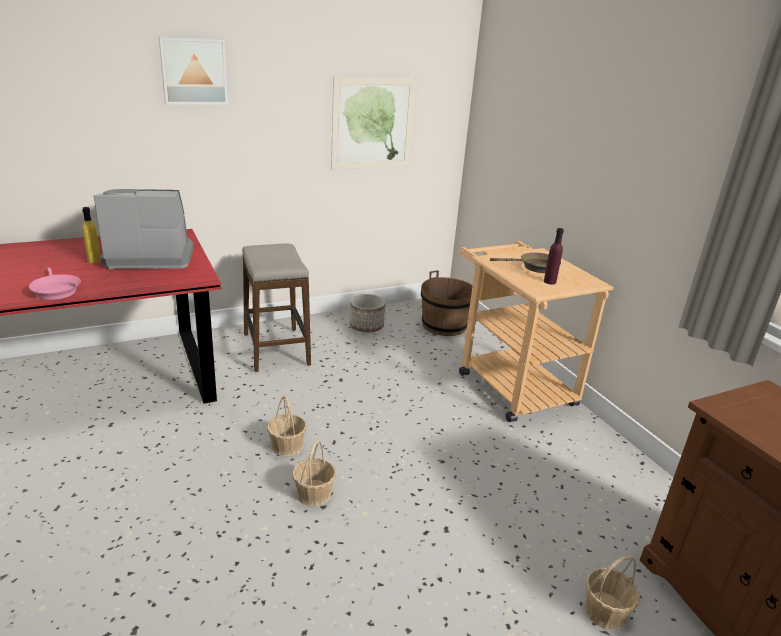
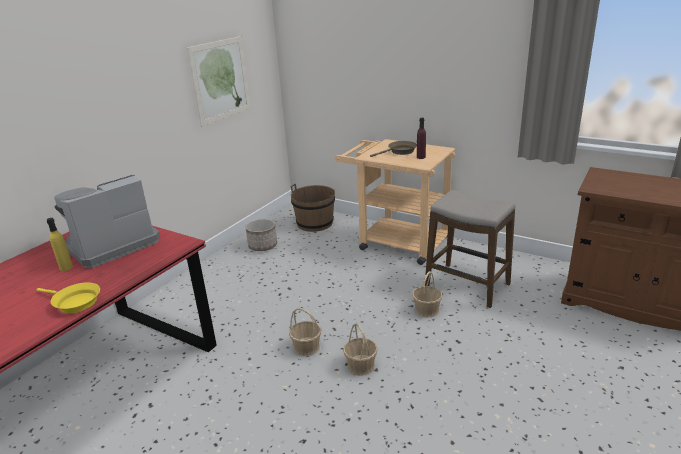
camera: 30 degrees left, 0 degrees up
(55, 290) = (74, 302): pink frying pan -> yellow frying pan
(193, 71) = (81, 66): picture -> none
(276, 349) = (216, 289): stool -> stool (467, 285)
(605, 611) = (573, 336): basket -> basket (427, 310)

